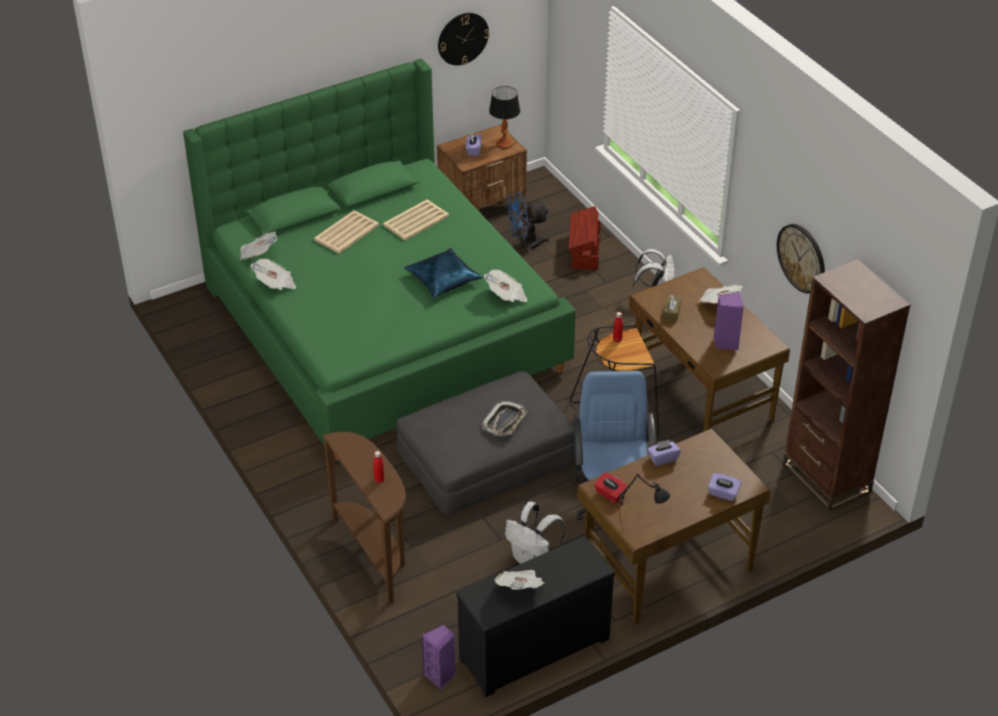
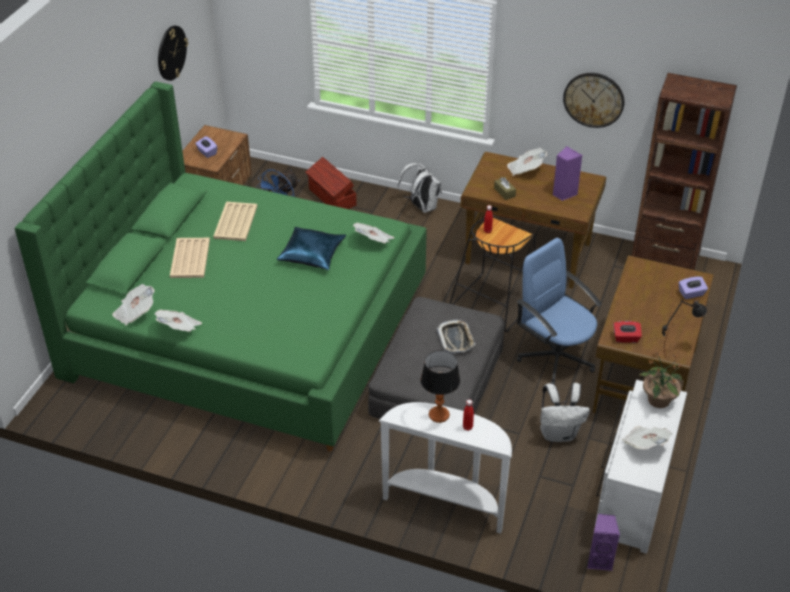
camera: 40 degrees left, 0 degrees up
(375, 554) = (446, 503): brown console table -> white console table
(504, 144) = (225, 137): table lamp -> table lamp (439, 415)
(532, 646) = (631, 494): black dresser -> white dresser
(579, 563) = (658, 400): none -> potted plant
(663, 458) = (626, 293): purple tissue box -> none

